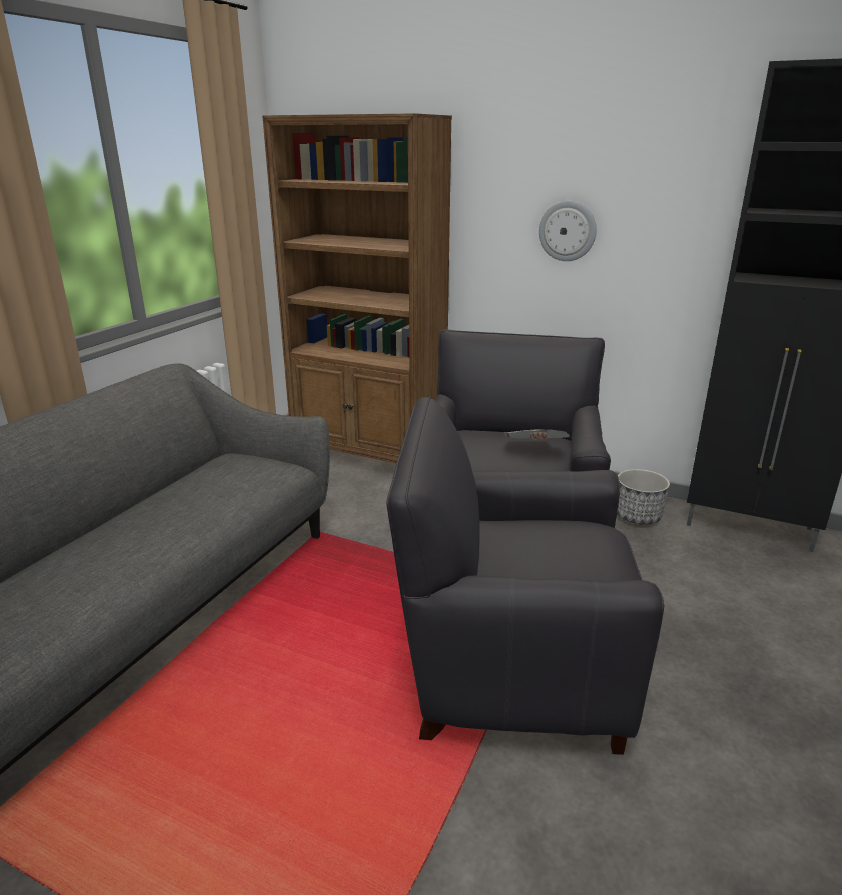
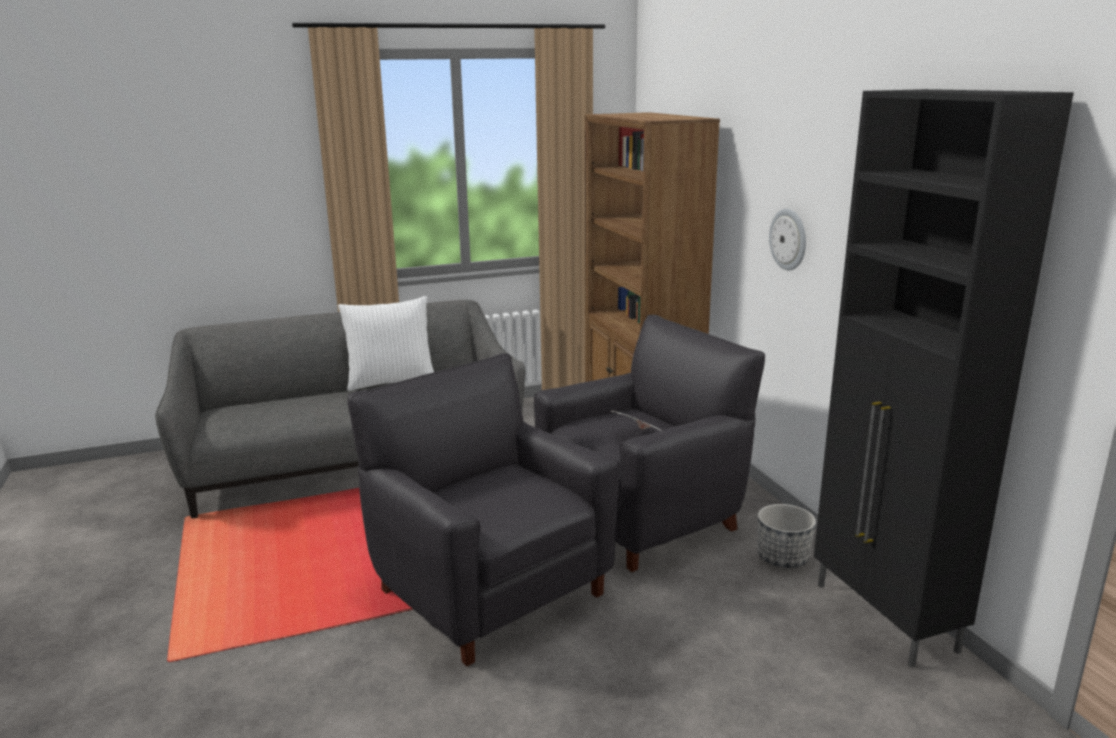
camera: 45 degrees right, 5 degrees down
(146, 492) = (391, 381): none -> white pillow

